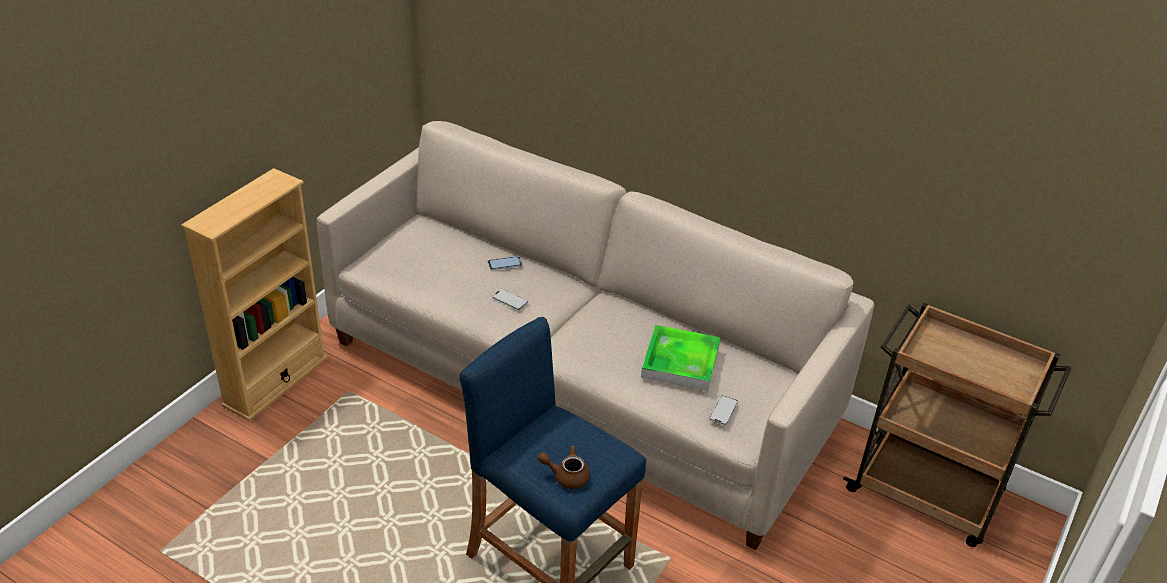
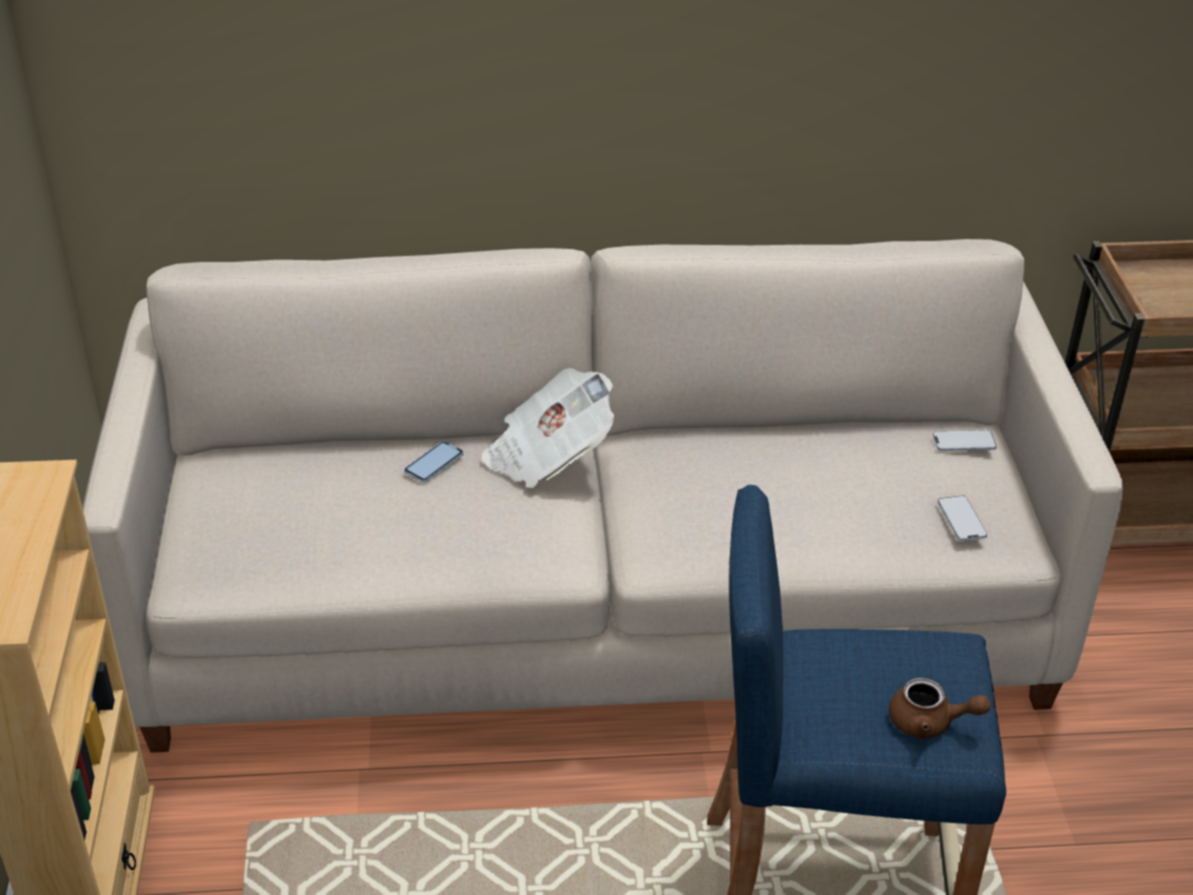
camera: 35 degrees left, 0 degrees up
(510, 300) = (507, 513): phone -> phone (964, 442)
(557, 284) = (548, 454): none -> newspaper
(566, 476) = (929, 723): brown teapot -> brown teapot turned 135 degrees counterclockwise
(680, 362) = (840, 480): tray -> none

